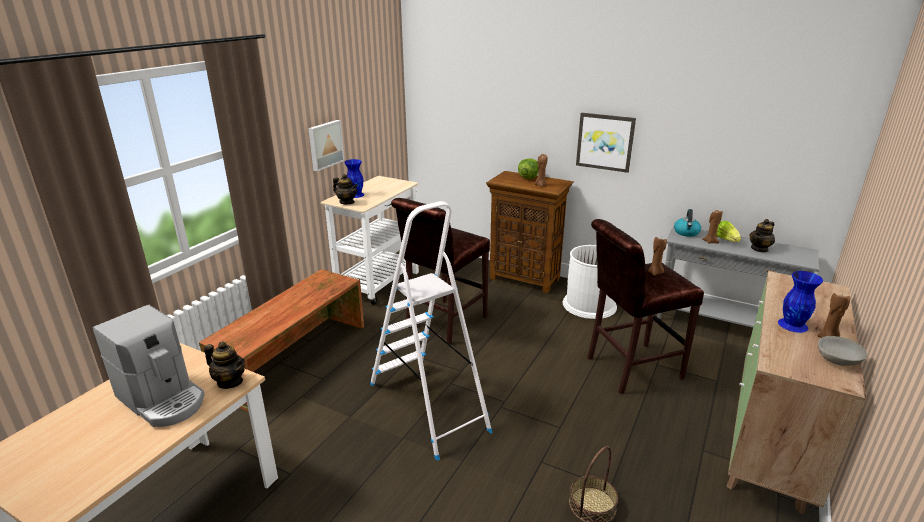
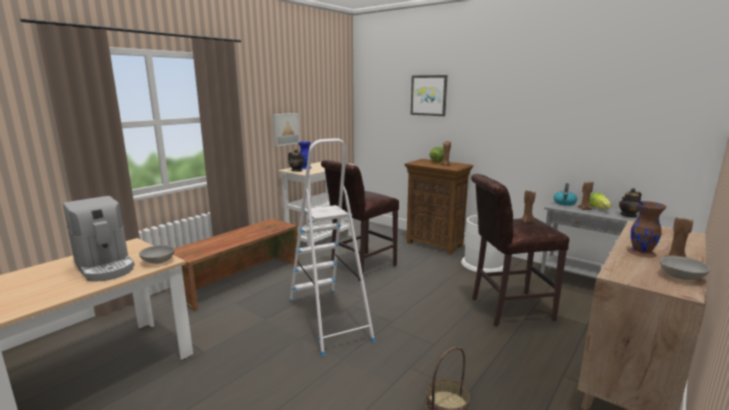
camera: 10 degrees right, 10 degrees down
(230, 382) = (158, 261): teapot -> grey bowl
(605, 142) = (498, 132): picture -> picture (428, 95)
(793, 325) = (642, 252): blue vase -> brown vase

